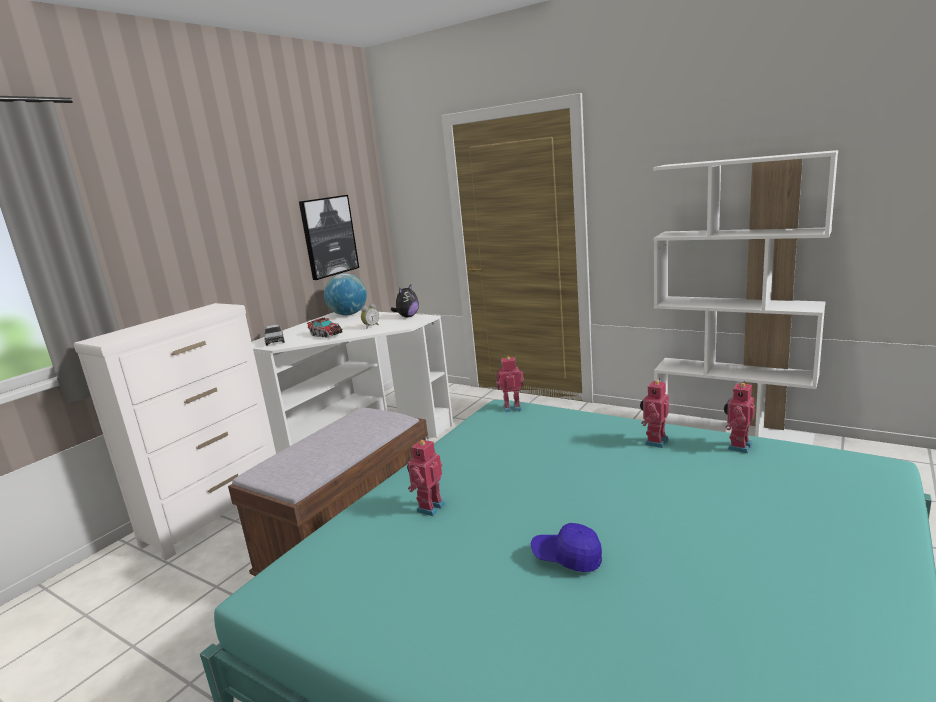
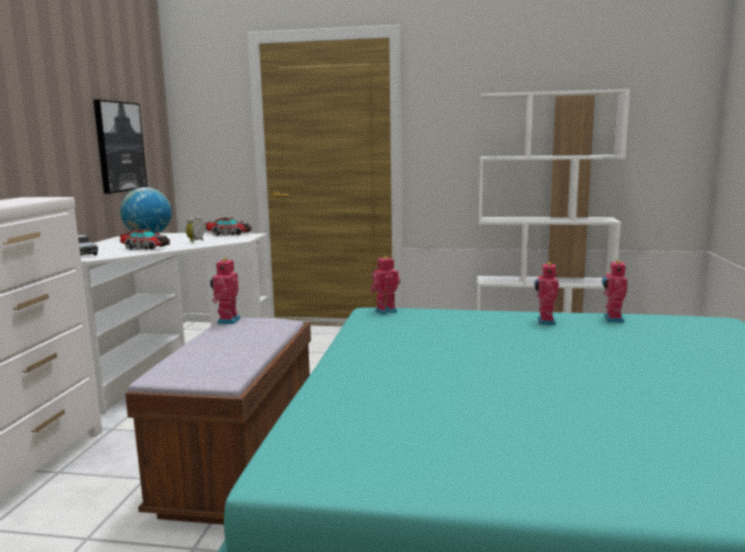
camera: 25 degrees left, 5 degrees down
(407, 317) = (229, 235): plush toy -> toy truck
(429, 507) = (390, 385): toy robot -> toy robot (227, 321)
(567, 558) = (567, 398): blue cap -> none

